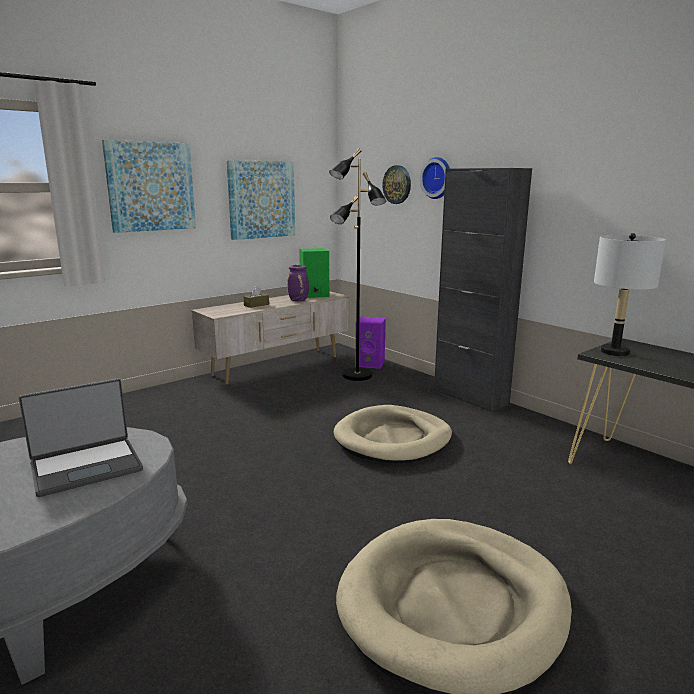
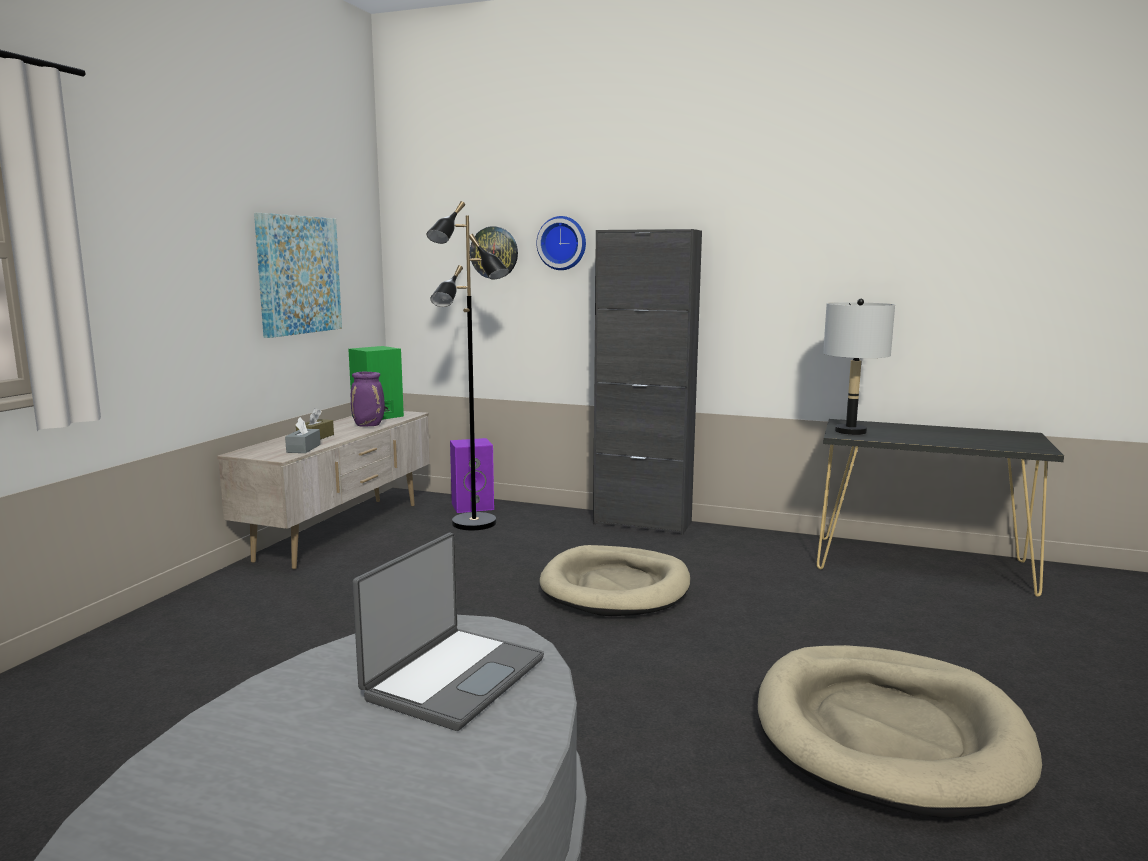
camera: 30 degrees left, 5 degrees down
(150, 186) = (154, 252): picture -> none
(238, 311) = (303, 448): none -> grey tissue box

